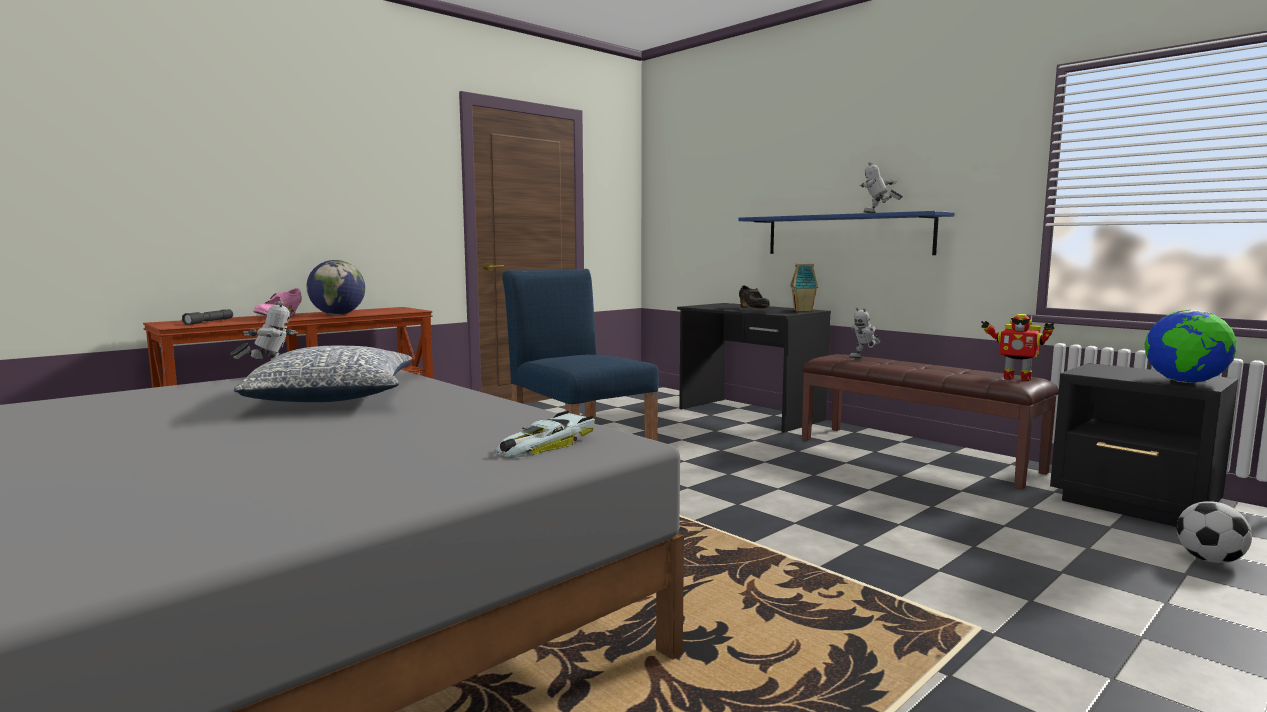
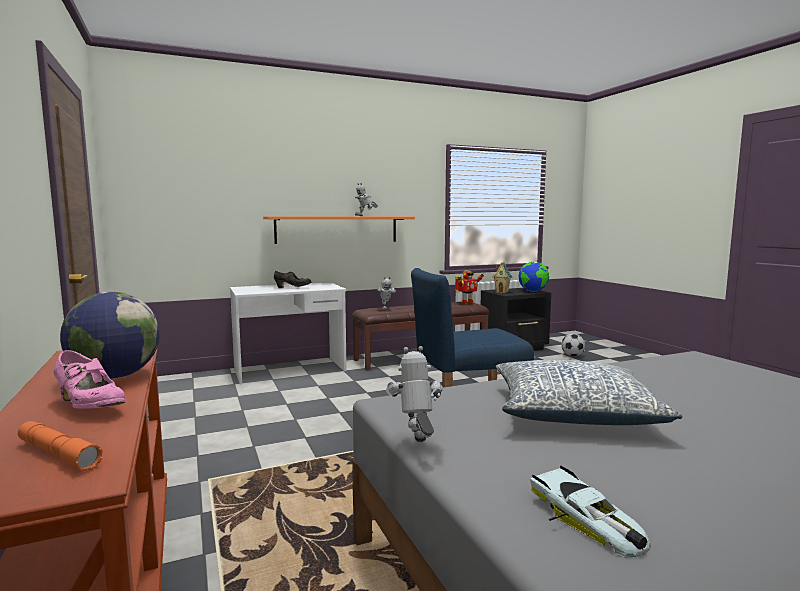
camera: 70 degrees left, 0 degrees up
(209, 322) = (58, 454): grey flashlight -> orange flashlight
(543, 444) = (710, 368): toy car -> toy car (587, 520)
(749, 414) = (290, 370): black desk -> white desk
(803, 310) = (324, 284): toy house -> toy house (502, 292)
(846, 235) = (337, 229): blue shelf -> orange shelf

